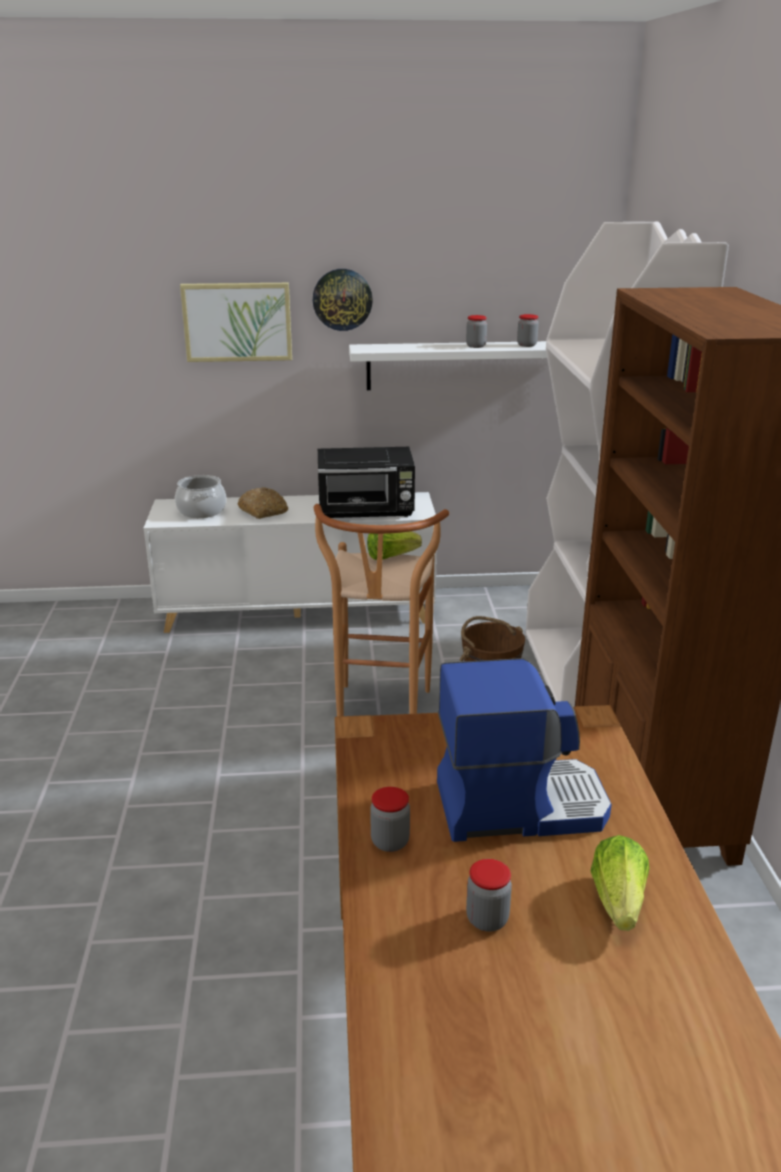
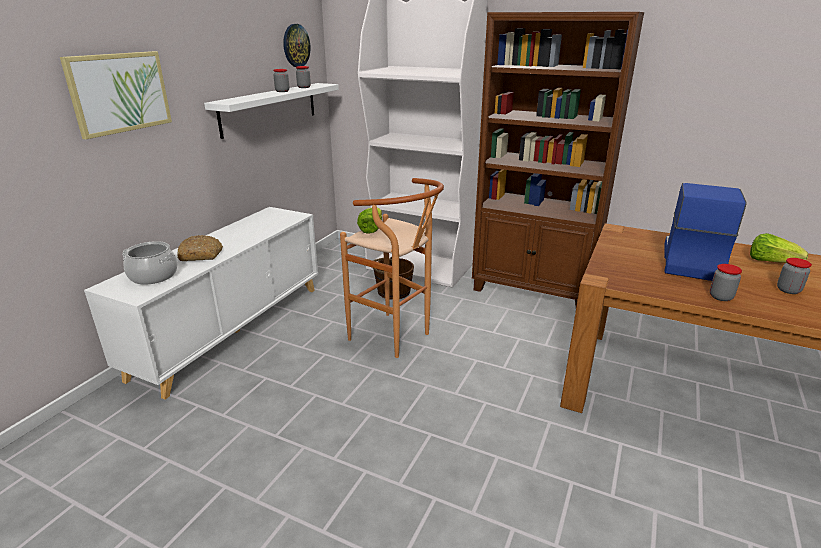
camera: 60 degrees left, 0 degrees up
(342, 299) = (193, 64): wall clock -> wall clock (296, 45)
(367, 511) = (265, 227): black microwave -> none

